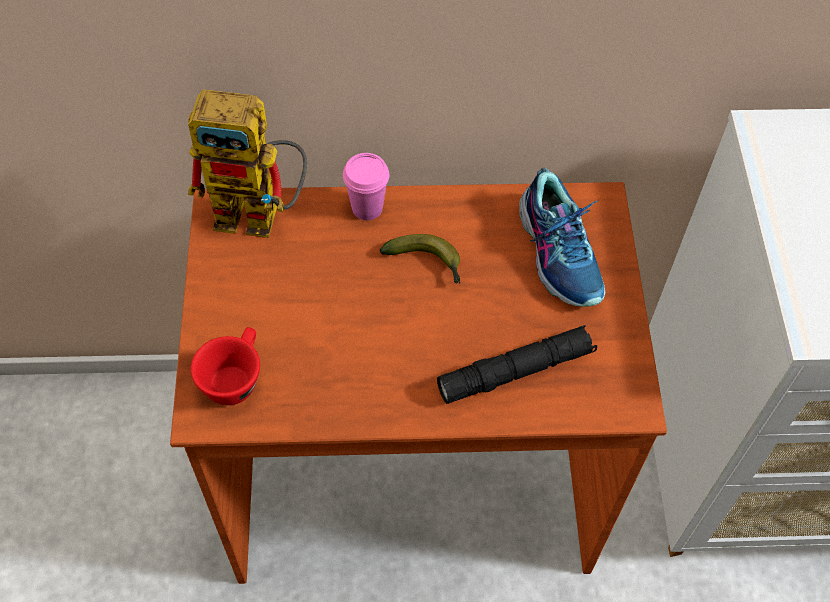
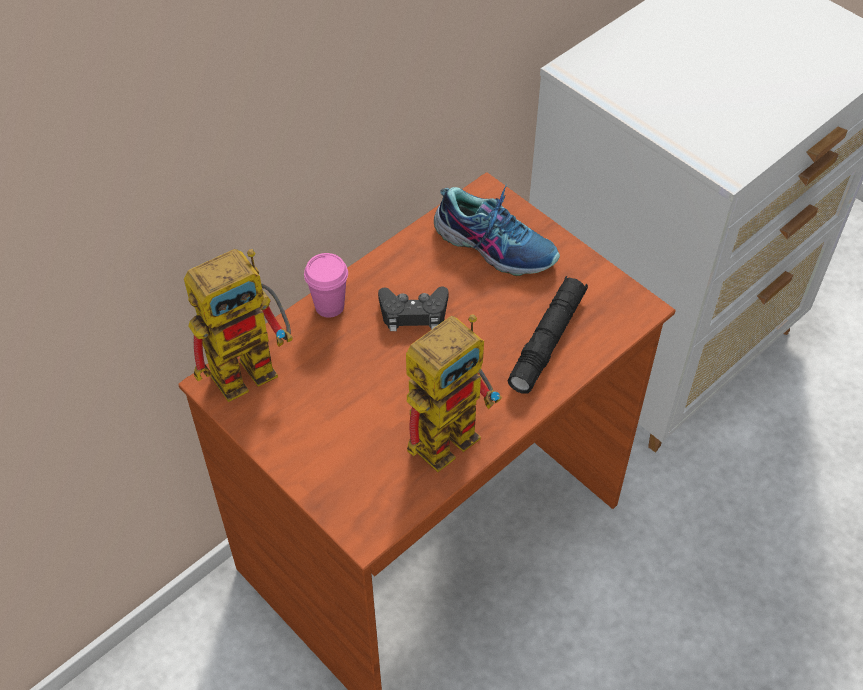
camera: 40 degrees left, 5 degrees down
(234, 377) = (360, 489): red cup -> none
(354, 385) = (451, 429): none -> toy robot
(427, 263) = (413, 313): banana -> black game controller

